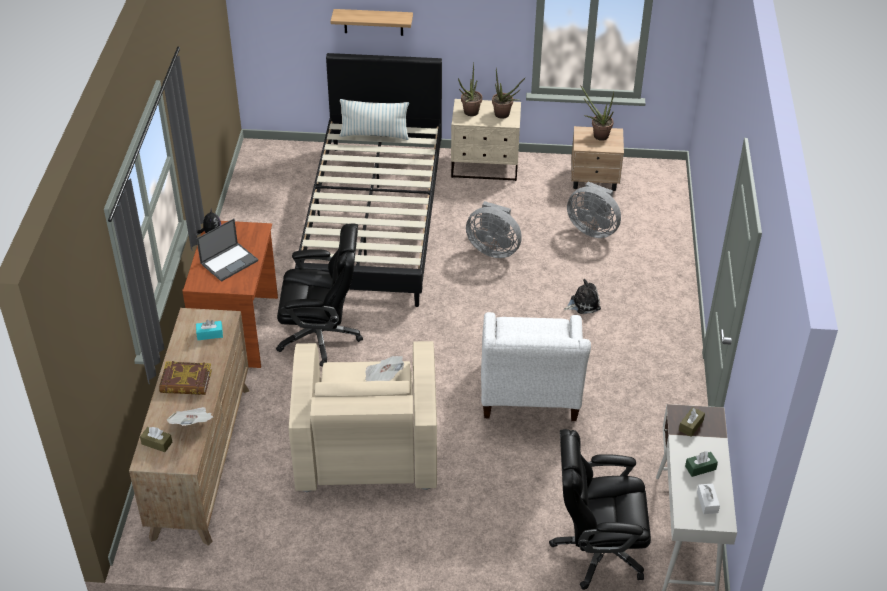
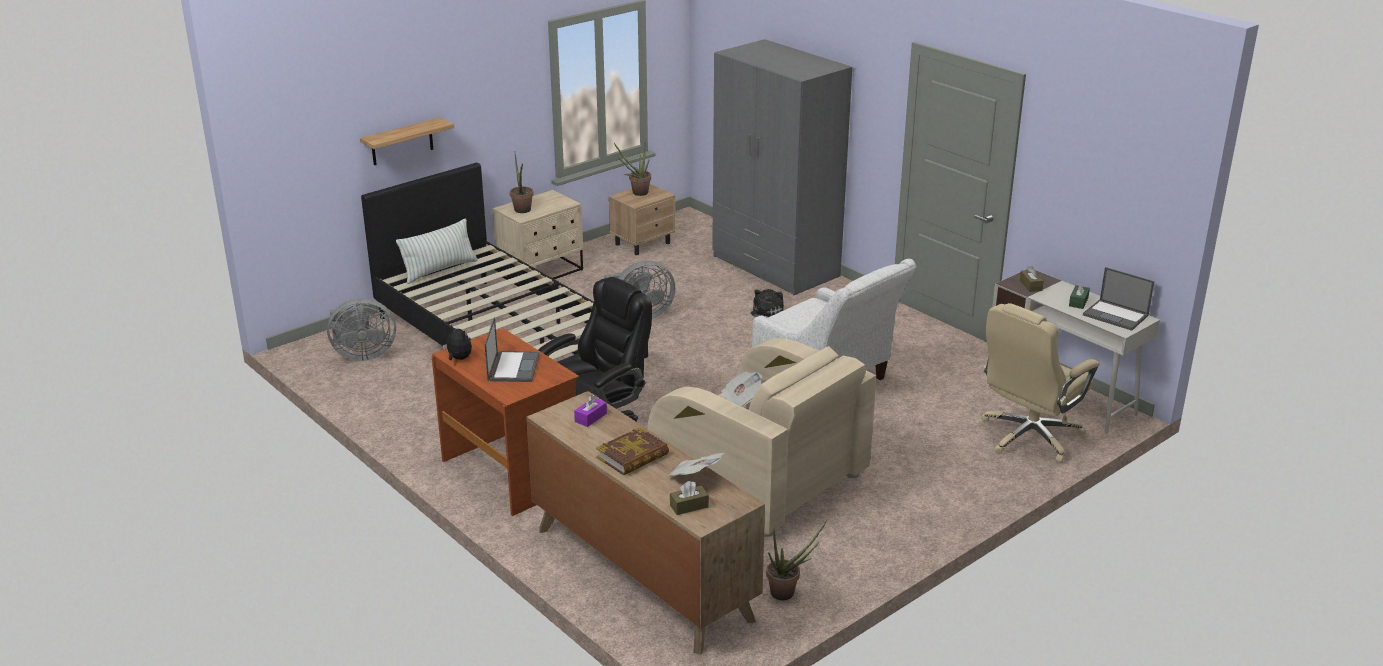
camera: 45 degrees left, 15 degrees down
(210, 334) = (590, 417): turquoise tissue box -> purple tissue box
(504, 115) = (555, 201): potted plant -> potted plant (787, 592)
(593, 229) = (694, 271): grey fan -> grey fan (362, 355)
(597, 550) = (1029, 437): black office chair -> beige office chair
(659, 262) = (775, 267): none -> grey wardrobe
(707, 502) = (1116, 315): white tissue box -> laptop

